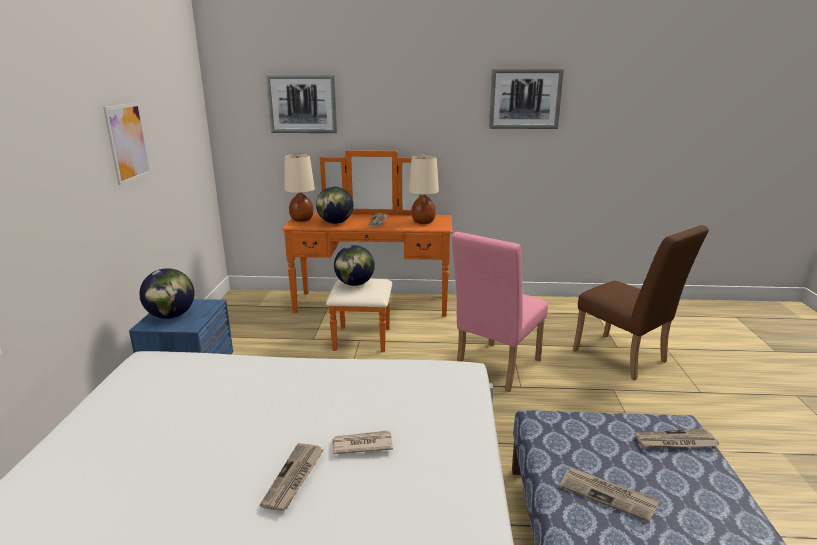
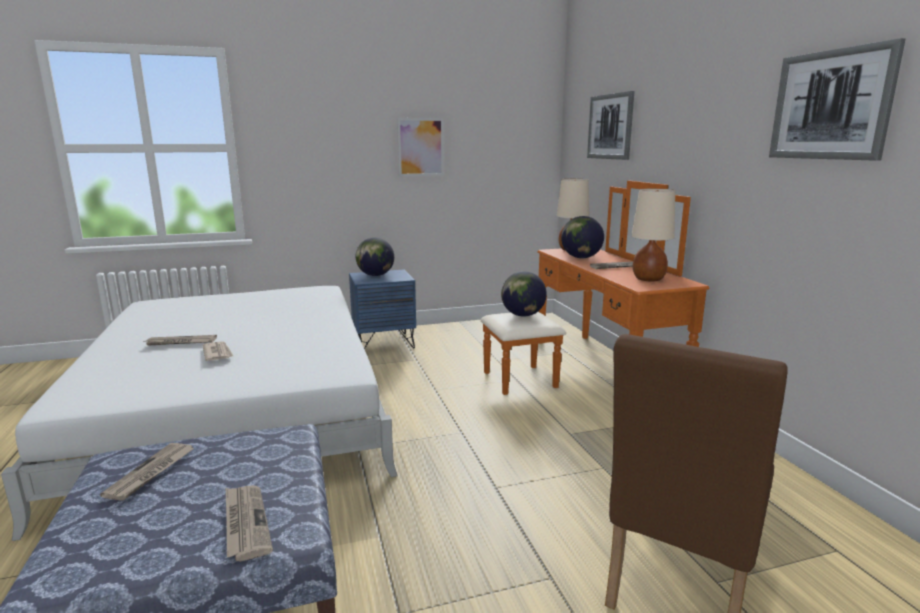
camera: 70 degrees right, 5 degrees down
(494, 368) = (525, 463): pink chair -> none

